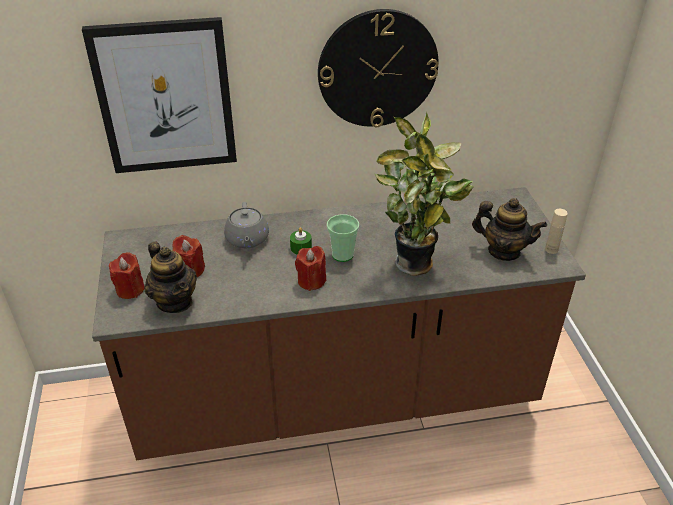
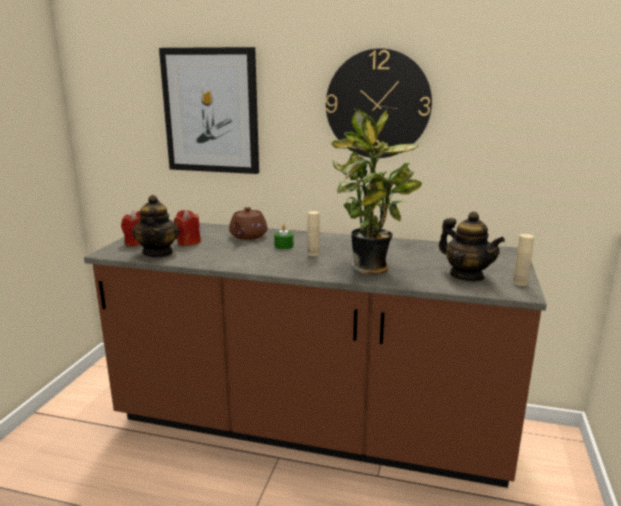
camera: 25 degrees right, 20 degrees down
(247, 240) = (248, 236): grey teapot -> brown teapot
(311, 281) = (271, 261): red candle -> none
(342, 255) = (313, 254): cup -> beige bottle

